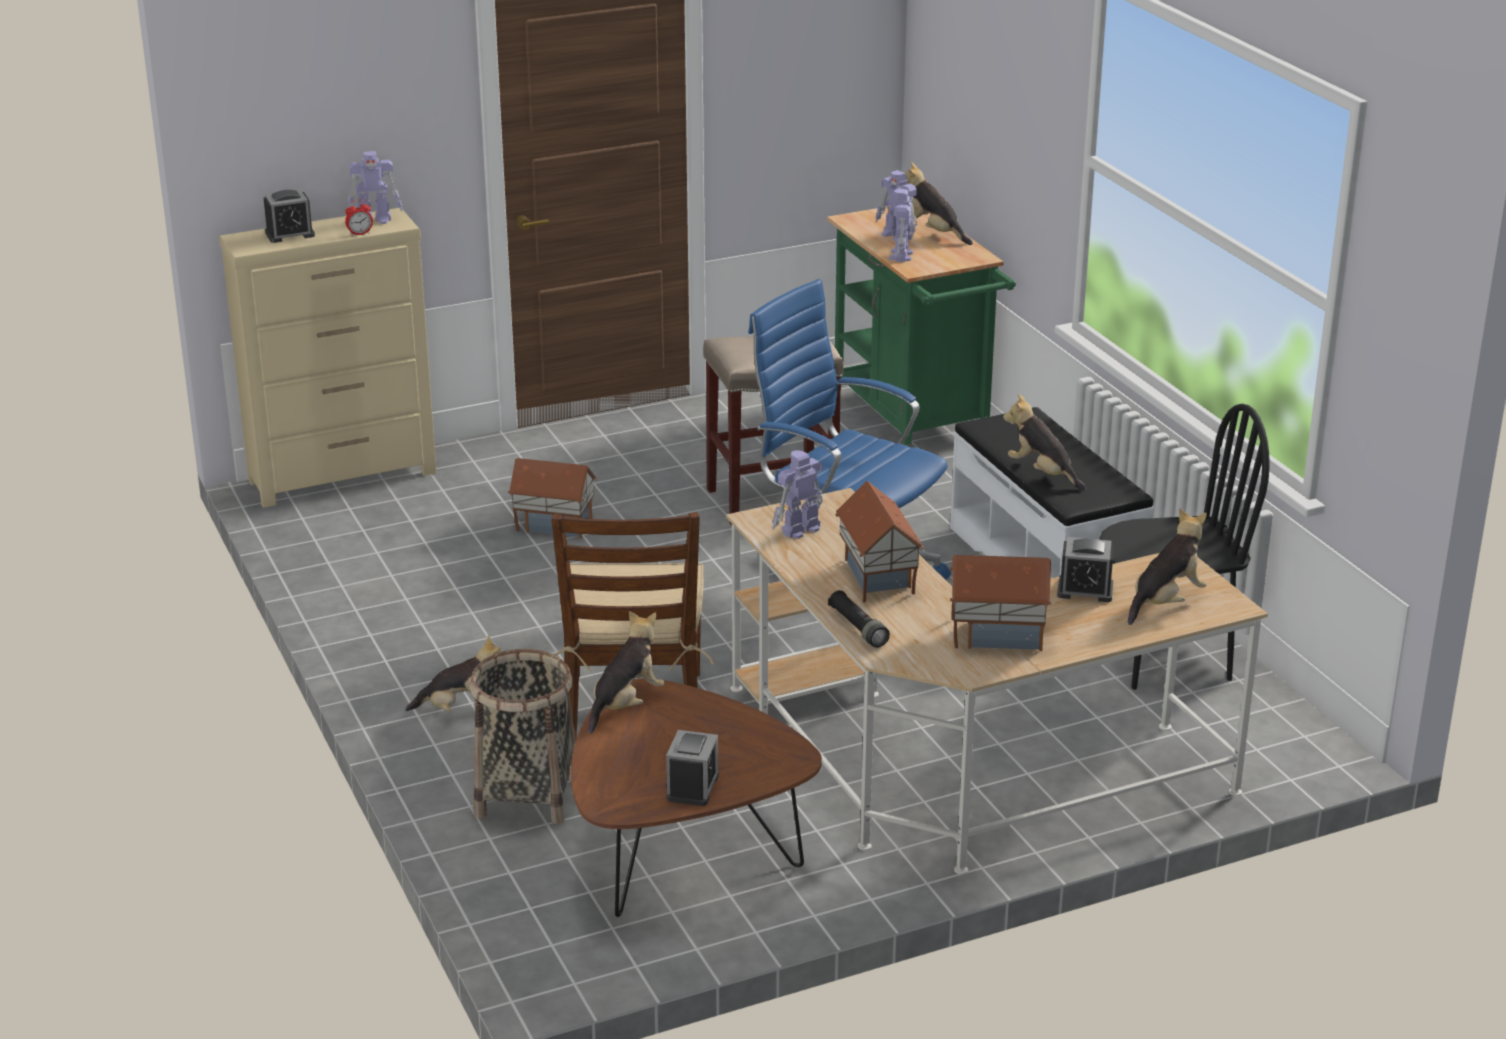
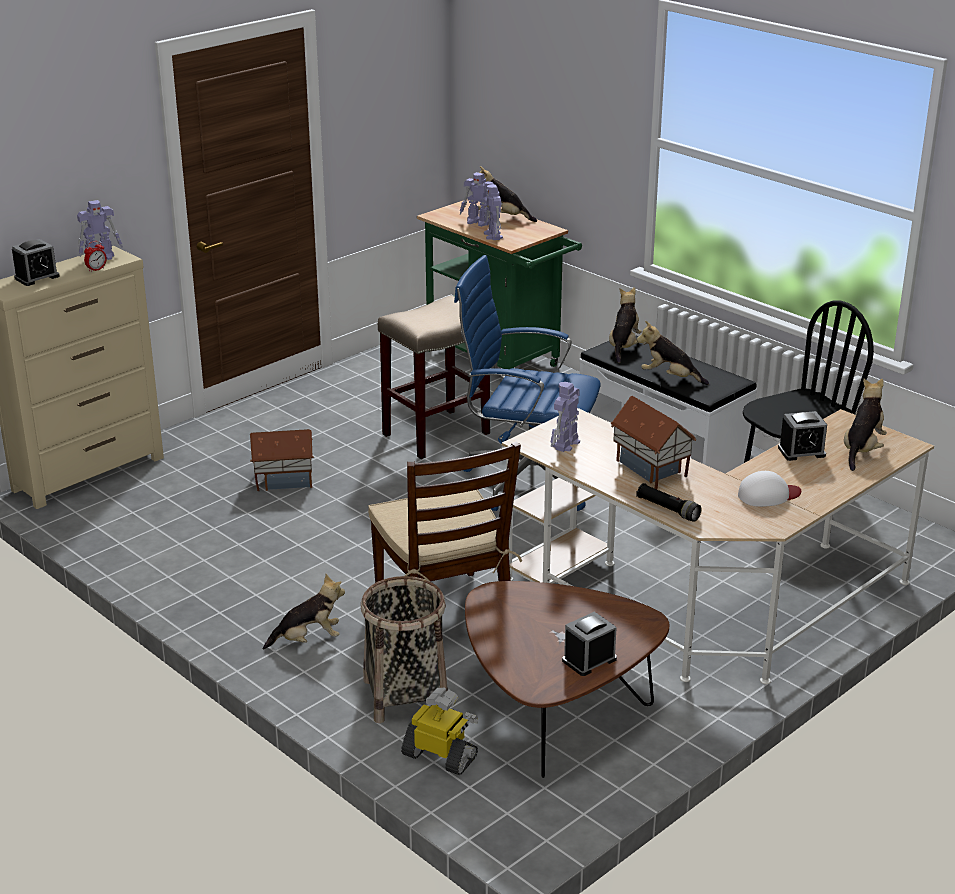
camera: 20 degrees left, 0 degrees up
(521, 868) = (441, 756): none -> toy robot
(625, 704) = (490, 606): plush toy -> plush toy (624, 347)
(692, 787) = (589, 660): alarm clock -> alarm clock turned 120 degrees counterclockwise
(996, 634) = (768, 495): toy house -> white cap

